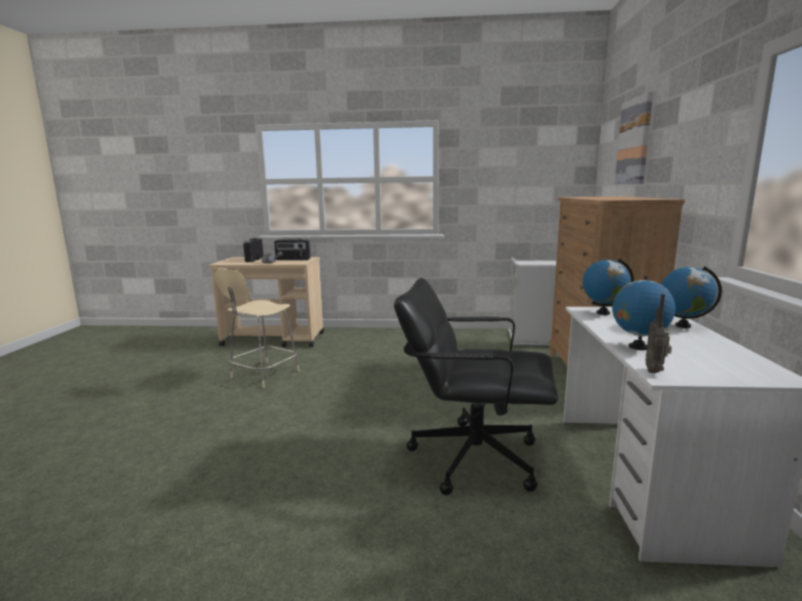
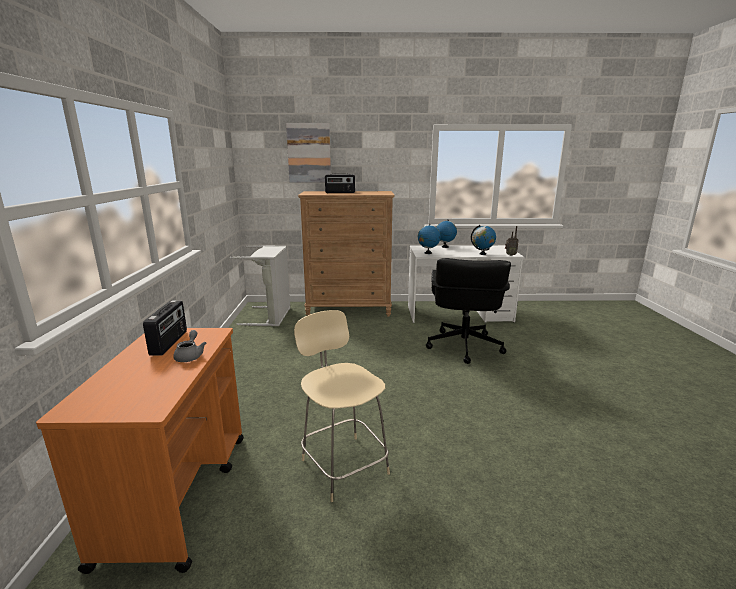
camera: 95 degrees left, 5 degrees up
(254, 259) = (131, 379): radio -> radio (340, 192)
(263, 375) = (343, 464): beige chair -> beige chair turned 150 degrees counterclockwise
(274, 339) = (178, 493): beige cart -> orange cart

